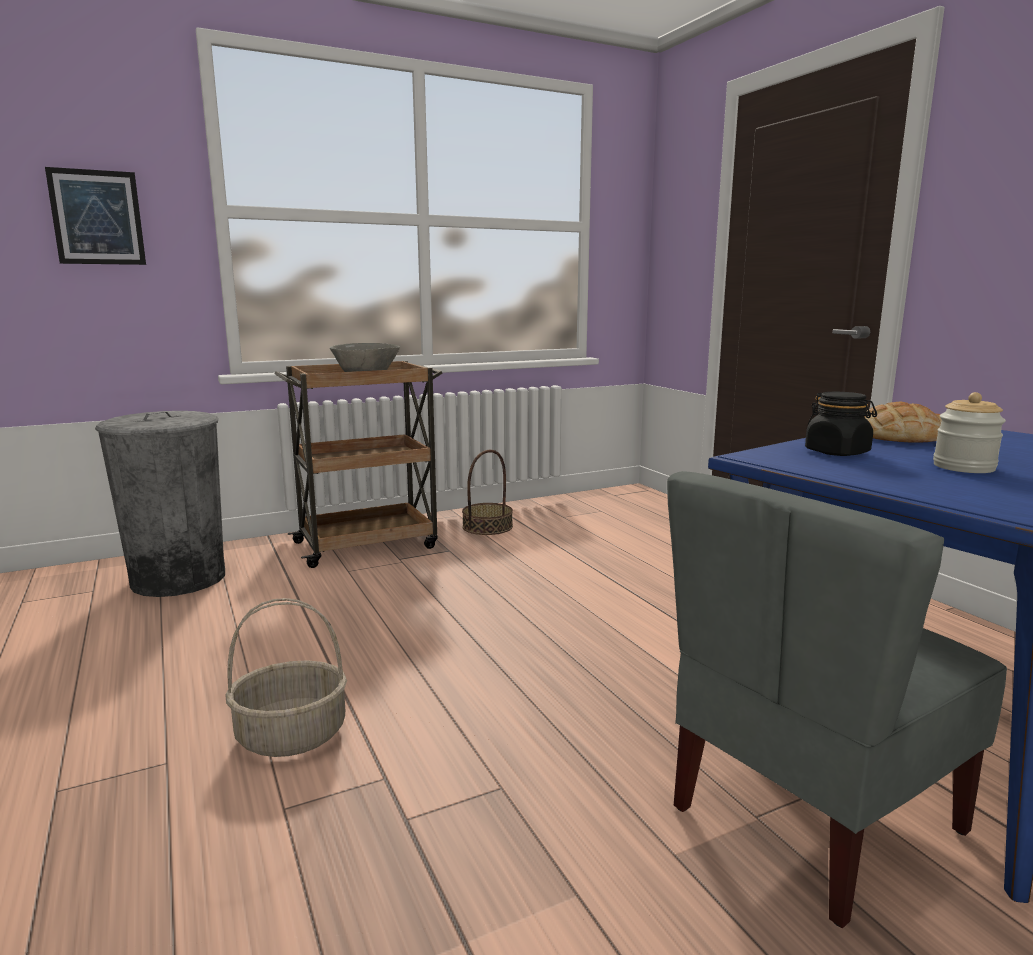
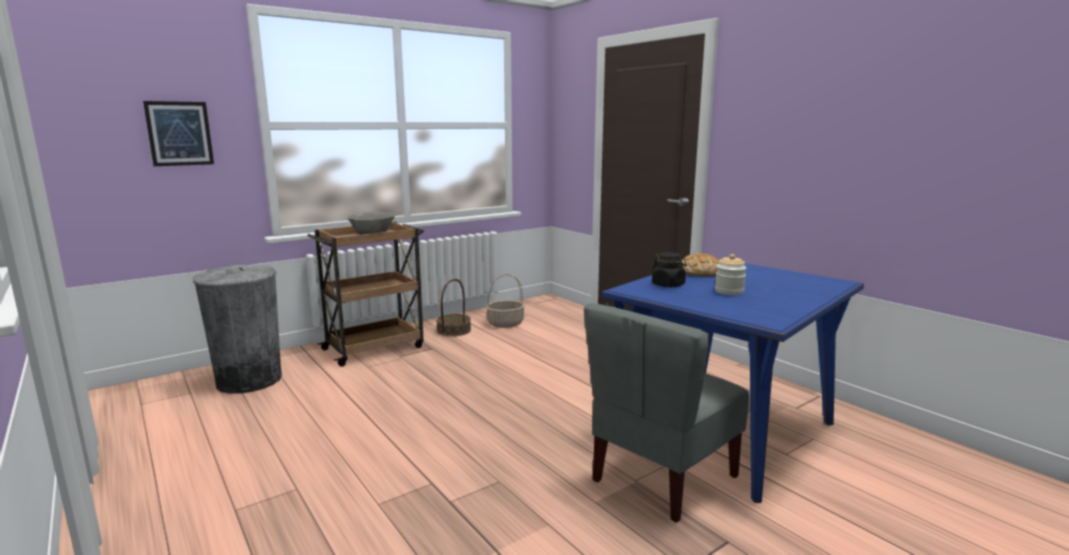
camera: 10 degrees left, 0 degrees up
(292, 734) = (368, 466): basket -> basket (505, 323)

